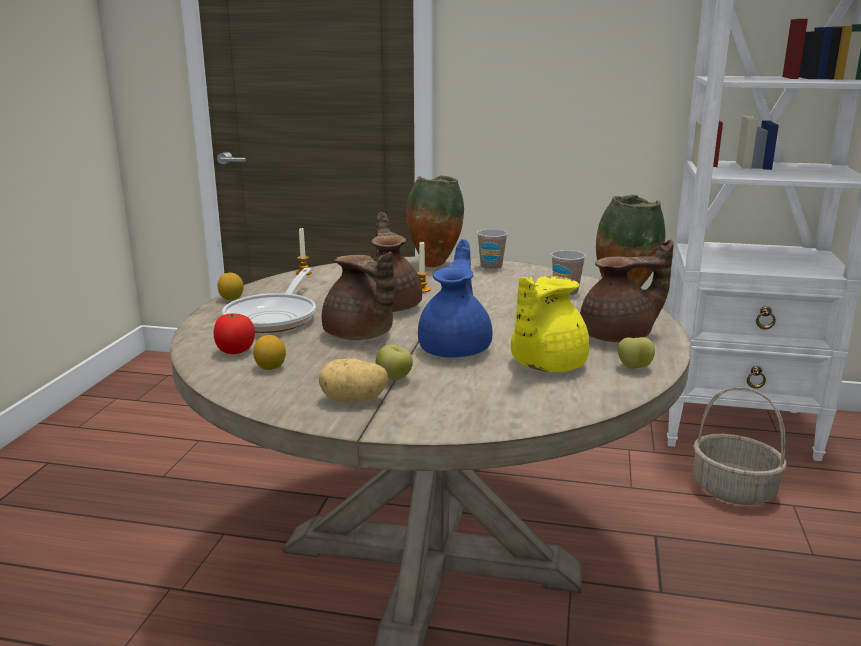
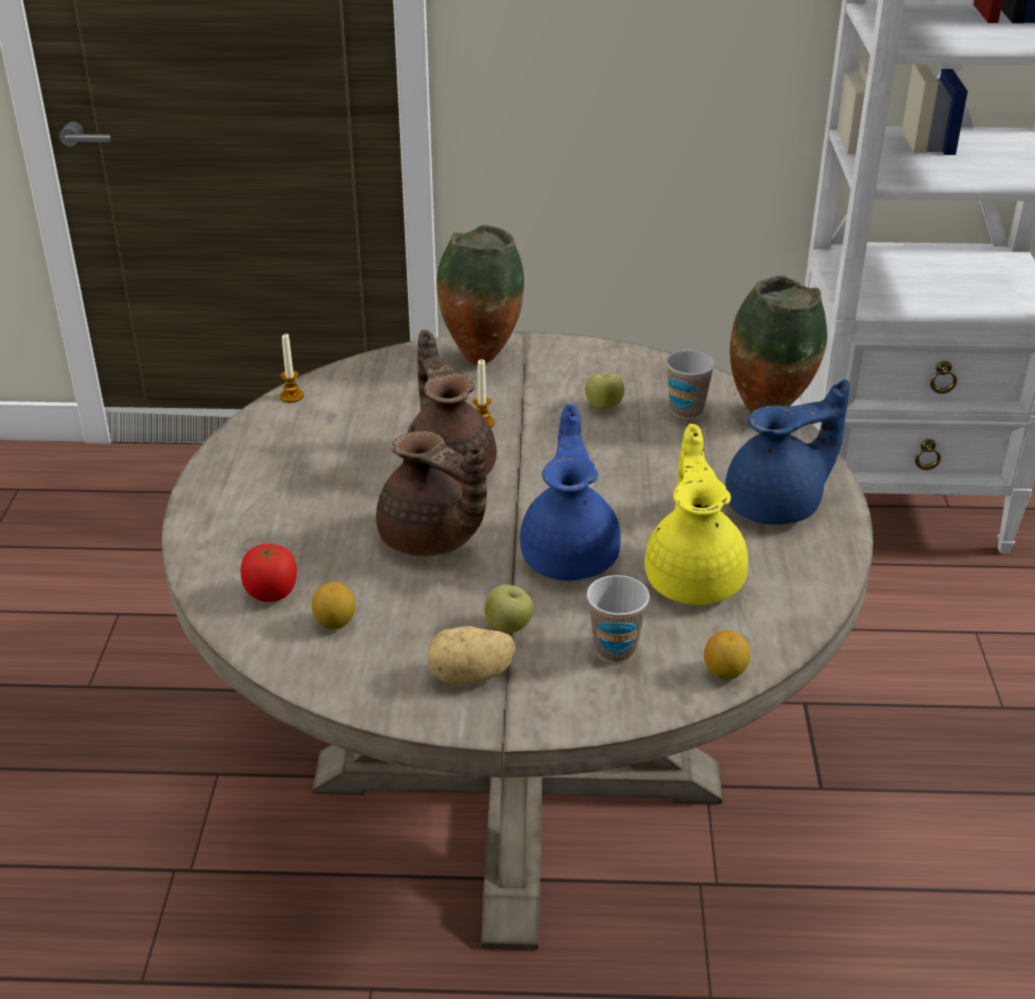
camera: 10 degrees left, 15 degrees up
(231, 299) = (210, 472): lemon -> lemon (725, 672)
(274, 317) = (293, 510): frying pan -> none
(491, 267) = (565, 355): cup -> cup (615, 649)
(545, 365) = (694, 577): yellow teapot -> yellow teapot turned 150 degrees clockwise
(619, 337) = (777, 506): brown teapot -> blue teapot
(634, 368) = (808, 570): apple -> apple (604, 407)
(732, 490) = (896, 616): basket -> none

